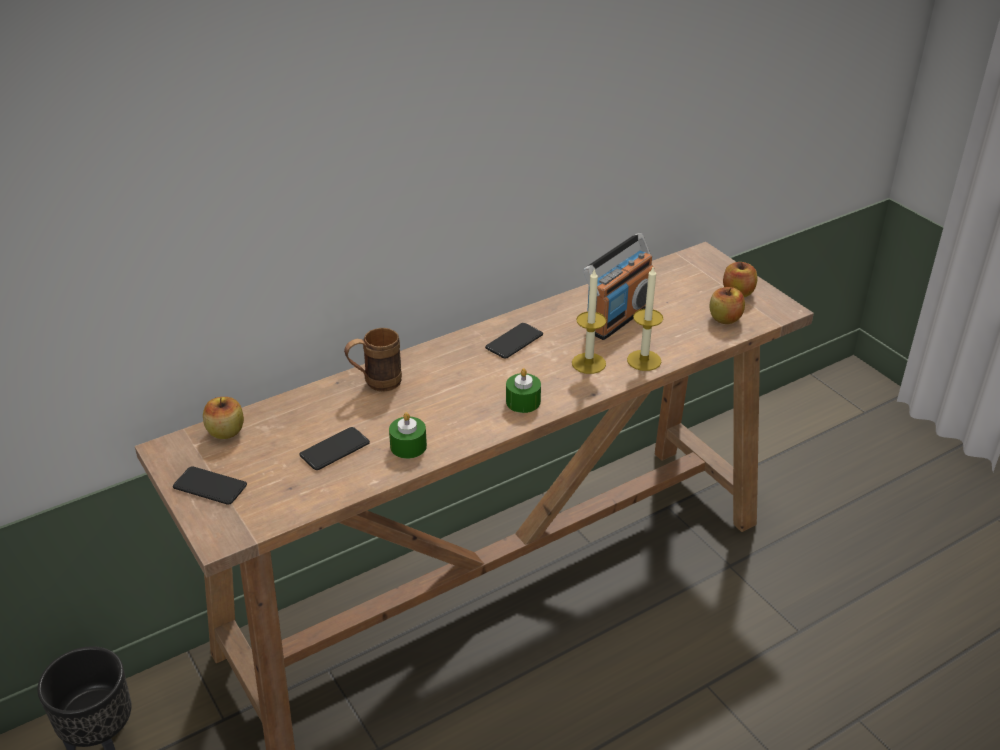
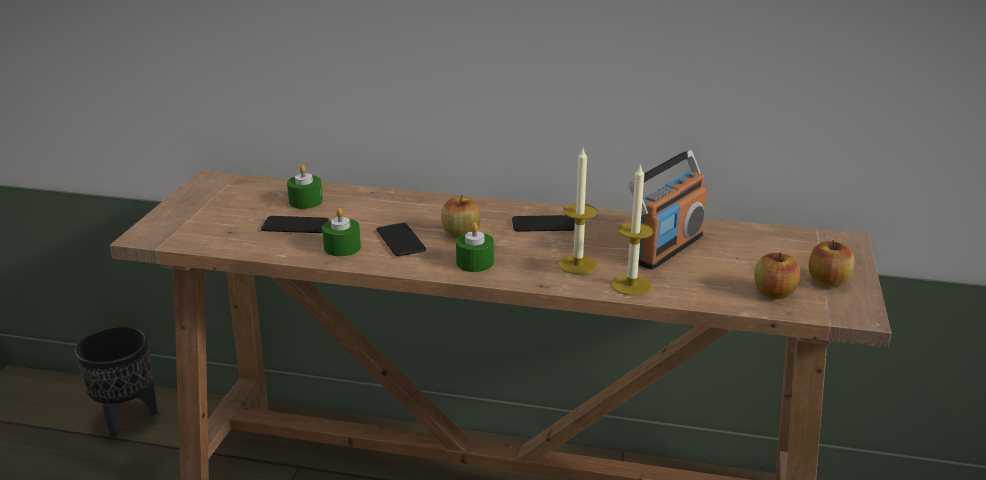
camera: 45 degrees right, 10 degrees down
(210, 486) = (192, 208): phone -> phone (400, 240)
(225, 432) = (256, 186): apple -> apple (460, 234)
(299, 422) = (305, 201): none -> green candle
(375, 383) = (394, 203): brown mug -> none
(618, 318) = (666, 248): radio -> radio turned 45 degrees counterclockwise

